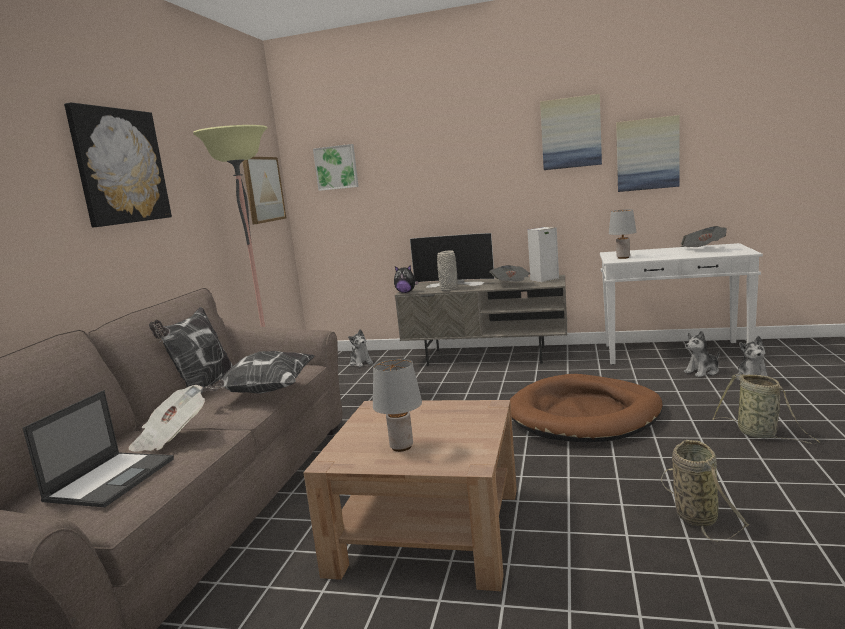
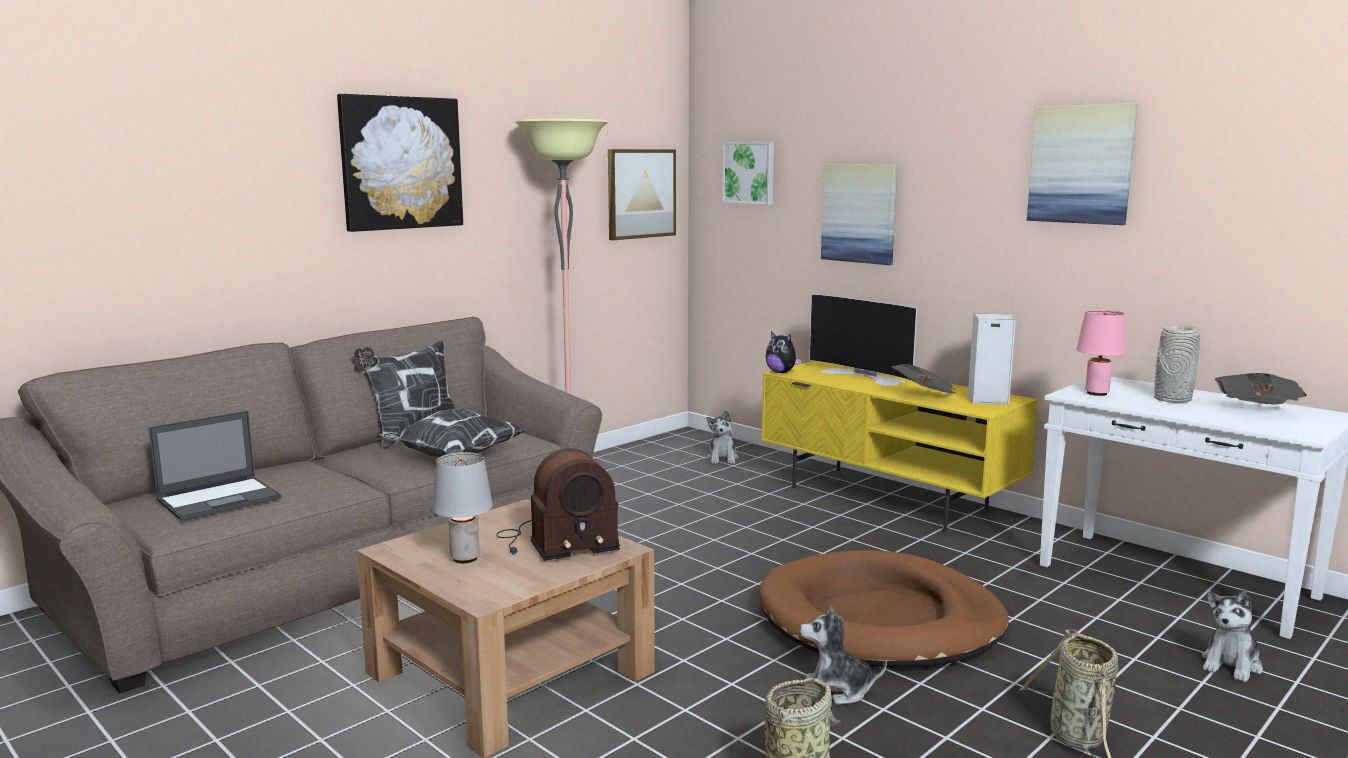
camera: 30 degrees right, 0 degrees up
(171, 438) = (310, 478): newspaper -> none
(442, 416) = (556, 542): none -> radio
(448, 289) = (837, 382): grey vase -> grey vase (1172, 399)
(487, 356) = (889, 498): grey tv stand -> yellow tv stand
(622, 258) = (1096, 393): grey table lamp -> pink table lamp
(647, 154) = (1208, 219): picture -> picture (859, 213)
(702, 371) = (1168, 625): plush toy -> plush toy (837, 690)

